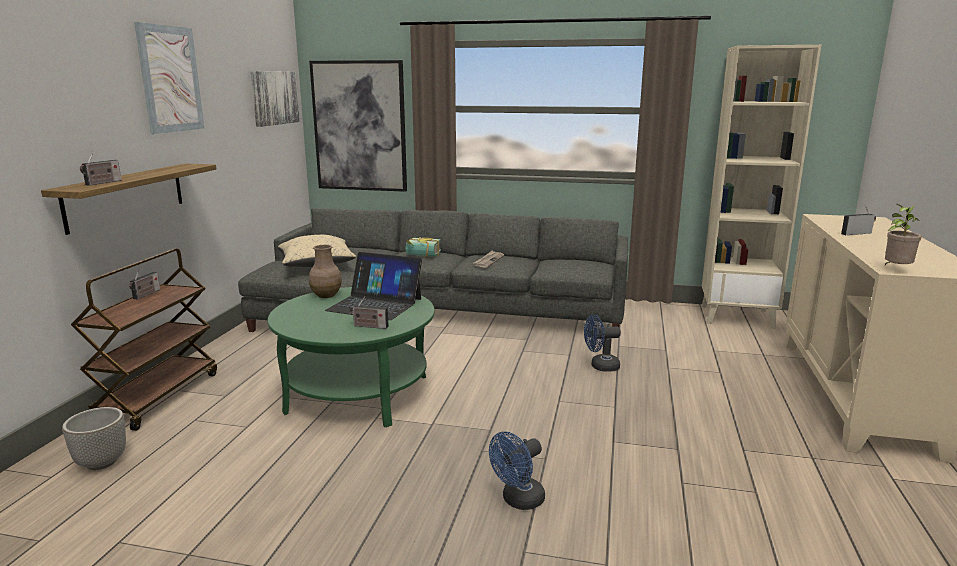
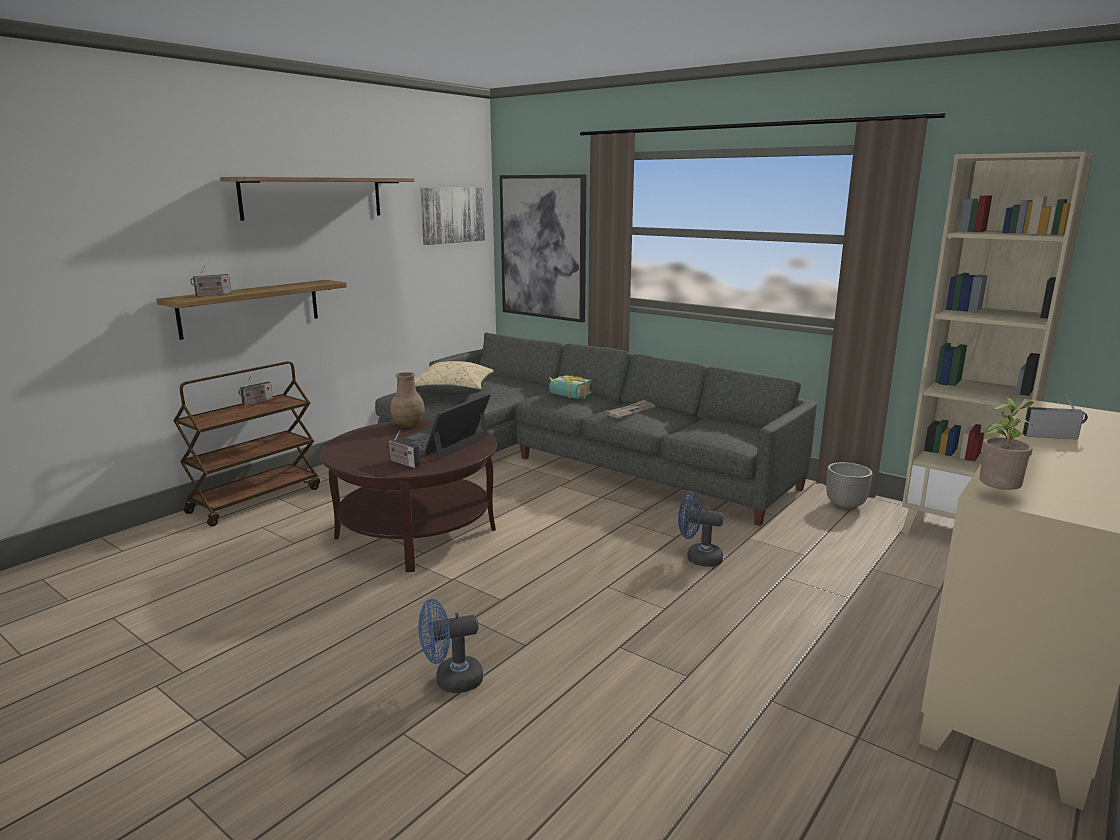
camera: 25 degrees right, 0 degrees up
(102, 462) = (165, 548): planter -> planter (845, 506)
(170, 79) = (313, 197): picture -> shelf
(358, 393) = (416, 533): green coffee table -> brown coffee table
(375, 304) = (438, 442): laptop -> laptop turned 75 degrees clockwise

